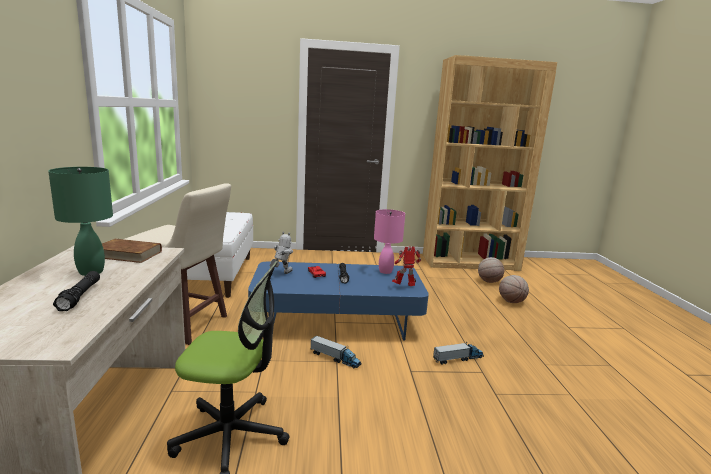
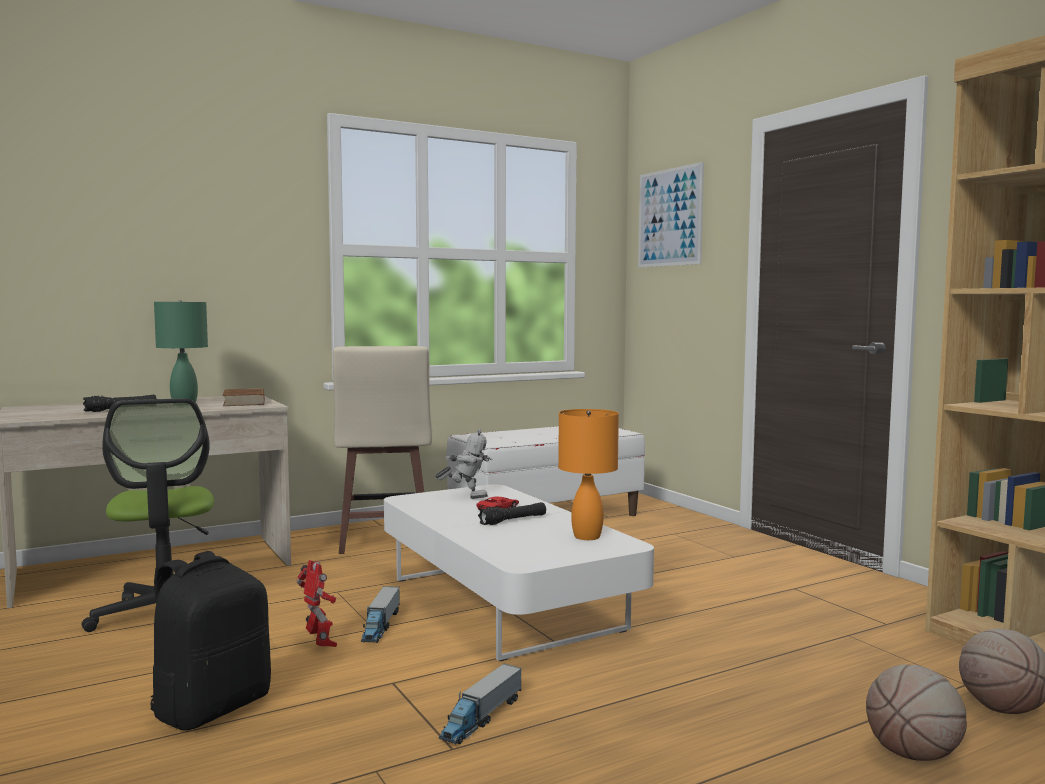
camera: 65 degrees right, 10 degrees down
(233, 82) = (670, 217): none -> picture
(336, 320) = (504, 603): blue coffee table -> white coffee table
(385, 271) = (586, 536): pink table lamp -> orange table lamp
(404, 287) = (532, 555): toy robot -> toy robot (320, 644)
(409, 432) = (211, 707): none -> black backpack
(458, 359) = (482, 718): toy truck -> toy truck turned 75 degrees clockwise

